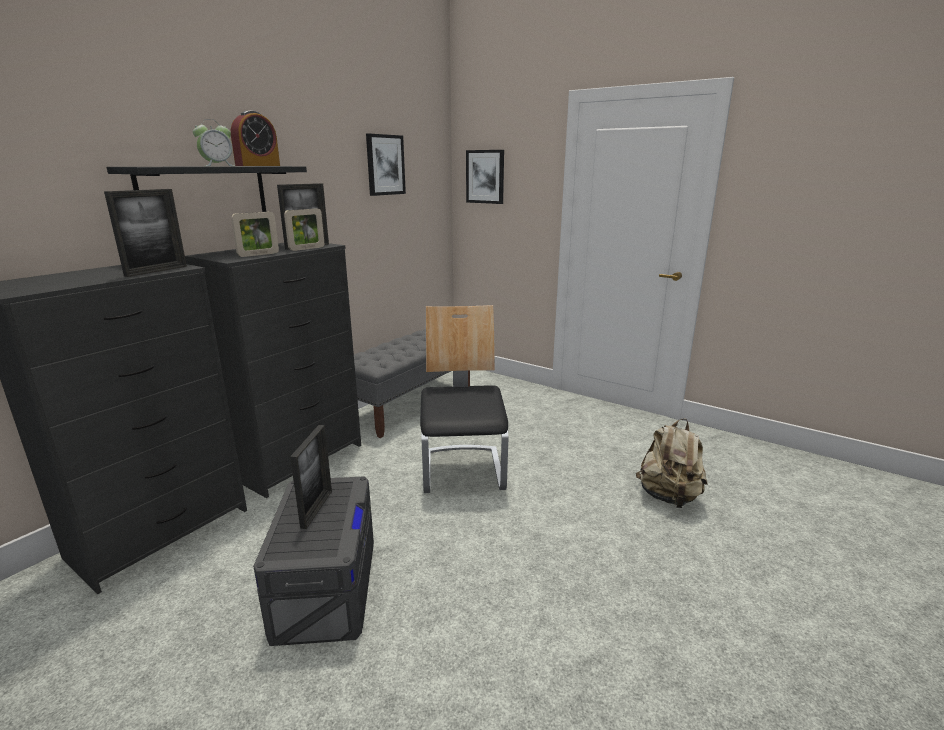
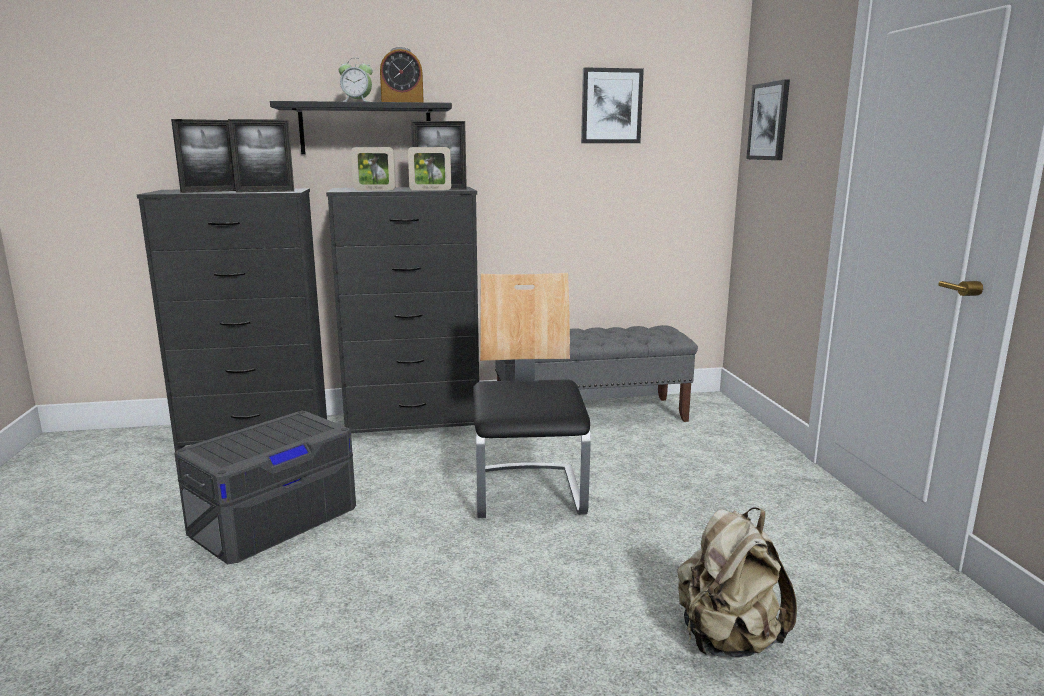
camera: 45 degrees right, 5 degrees down
(316, 508) = (277, 435): picture frame -> picture frame (210, 191)
(463, 471) = (529, 493): chair -> chair turned 45 degrees counterclockwise

